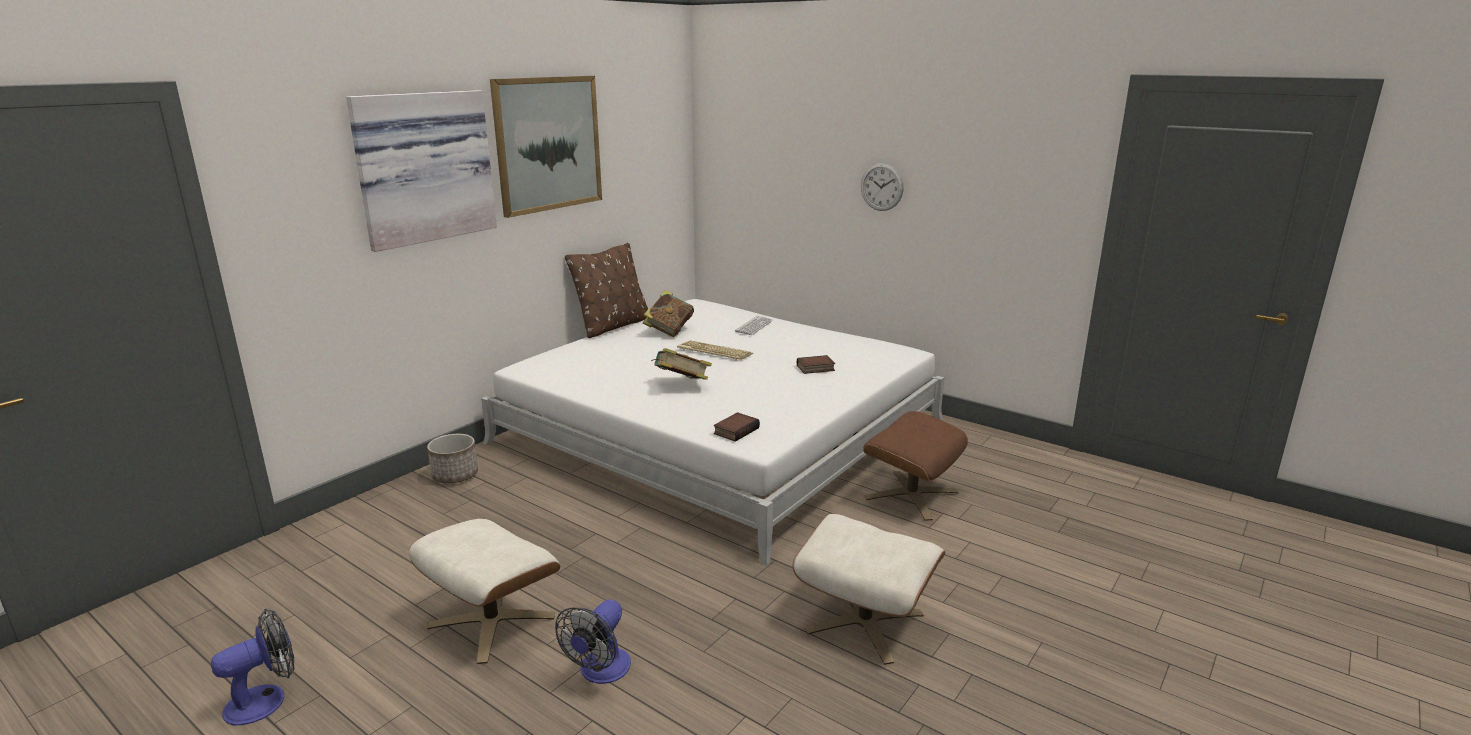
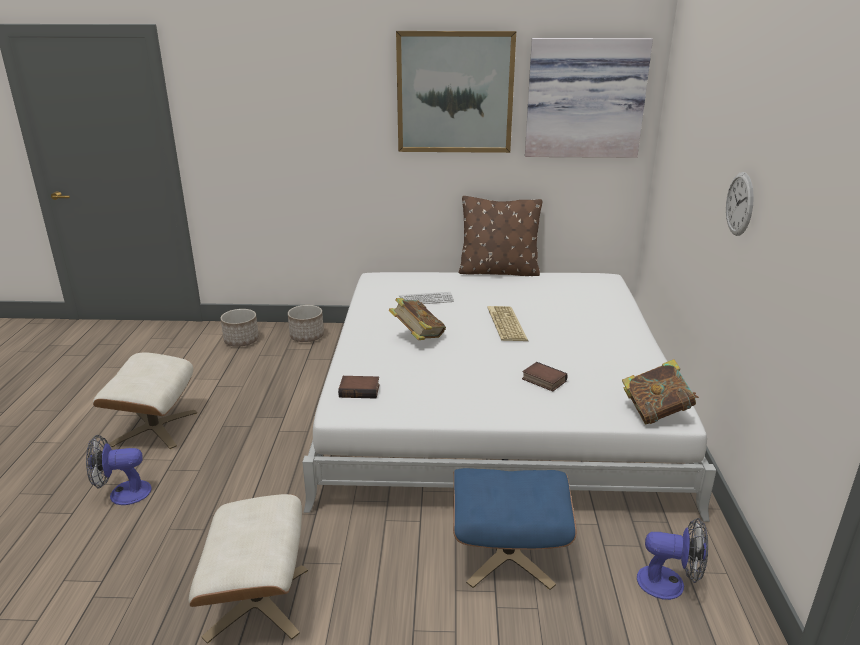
camera: 55 degrees right, 5 degrees up
(266, 699) = (51, 398): fan -> fan (669, 583)
(388, 515) = (241, 340): none -> planter
(423, 167) = (326, 99): picture -> picture (585, 98)
(669, 331) = (521, 292): book -> book (656, 413)
(754, 326) = (596, 319): keyboard -> keyboard (426, 299)
(911, 495) = (508, 555): brown ottoman -> blue ottoman

